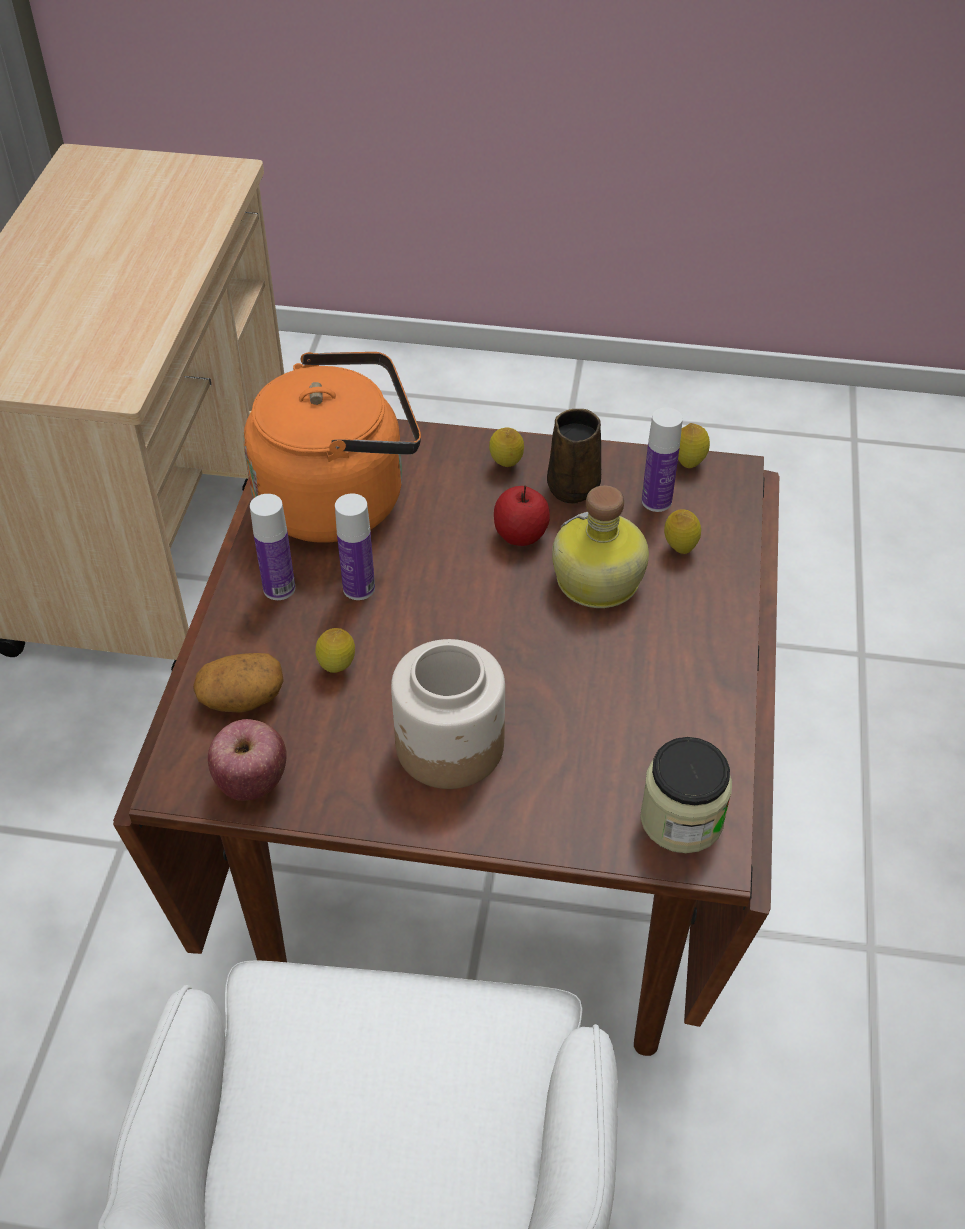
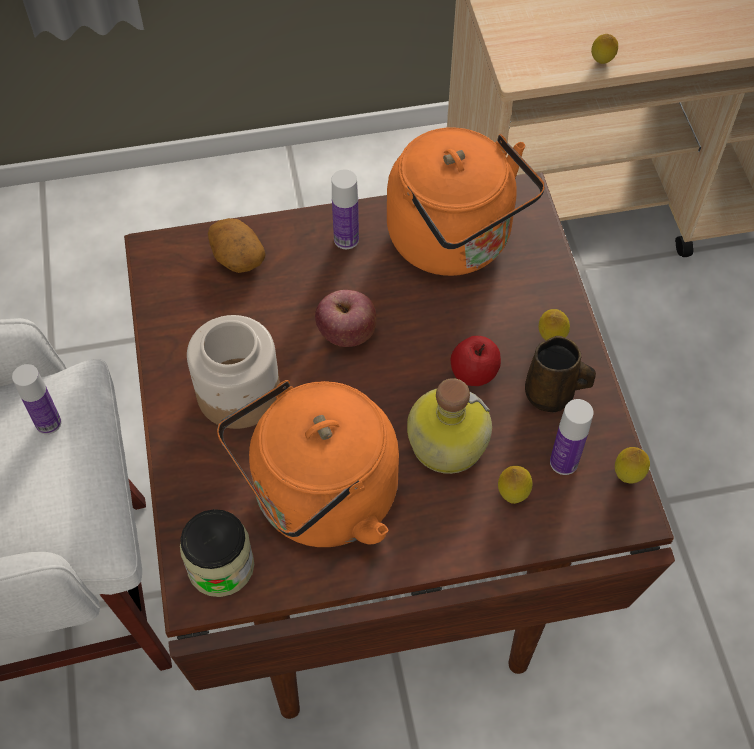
camera: 70 degrees right, 10 degrees up
(252, 782) = (168, 289): apple -> apple (347, 334)
(337, 668) = (284, 301): lemon -> lemon (601, 62)
(359, 588) = (367, 286): bottle -> bottle (48, 423)
(627, 706) = (319, 500): none -> orange kettle

